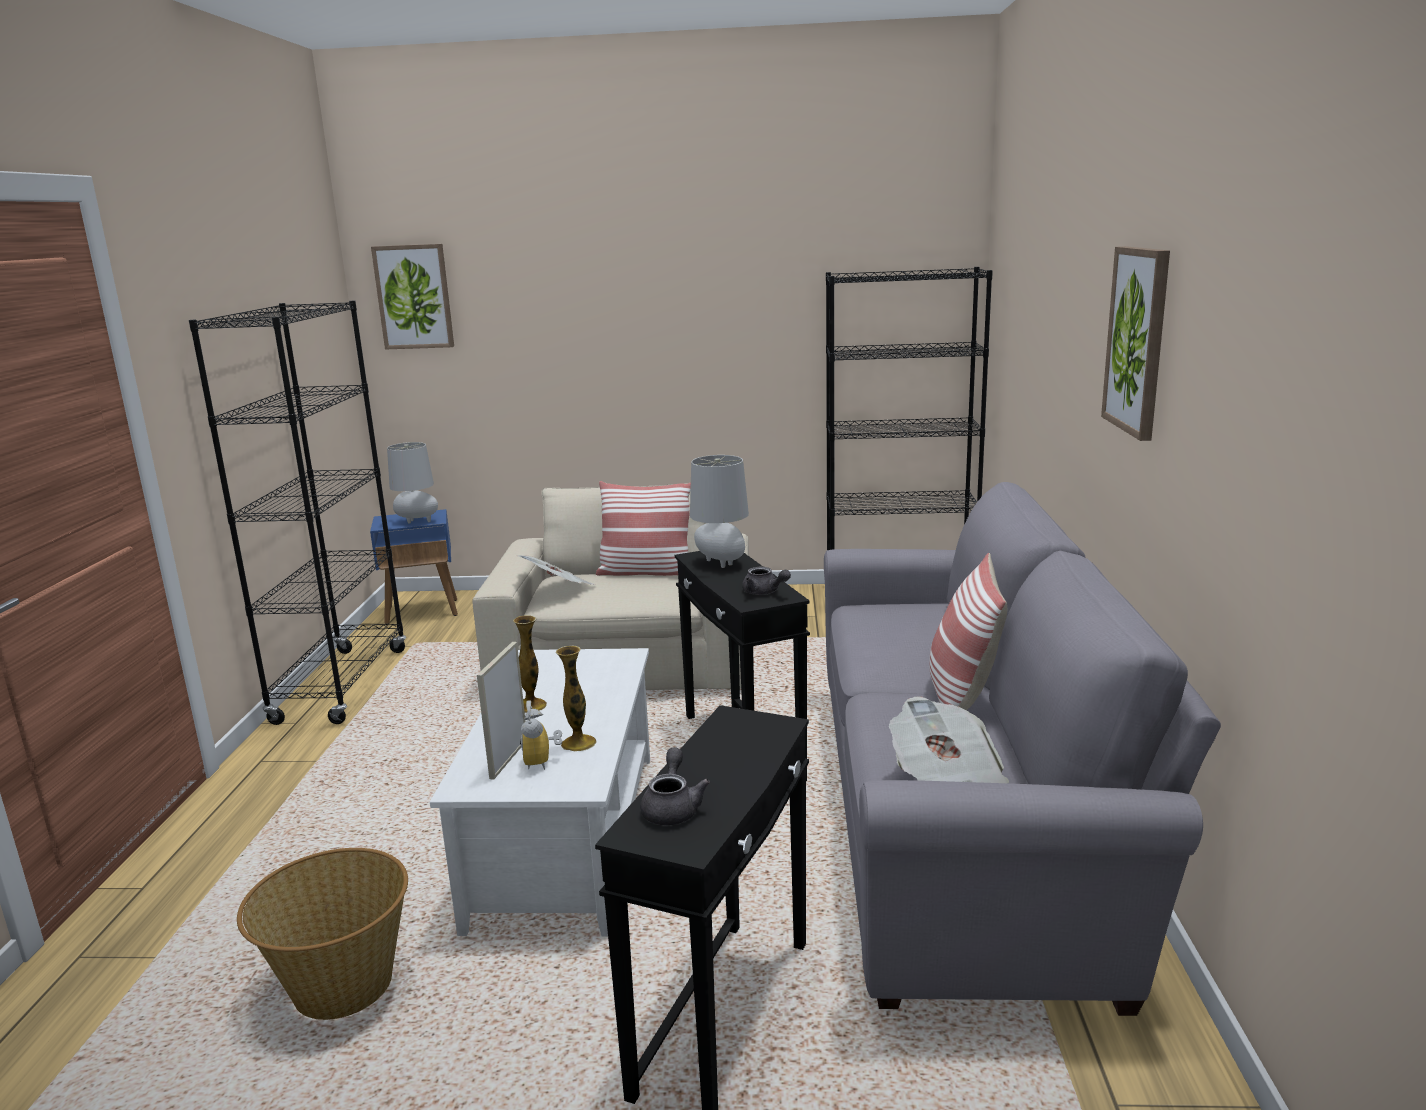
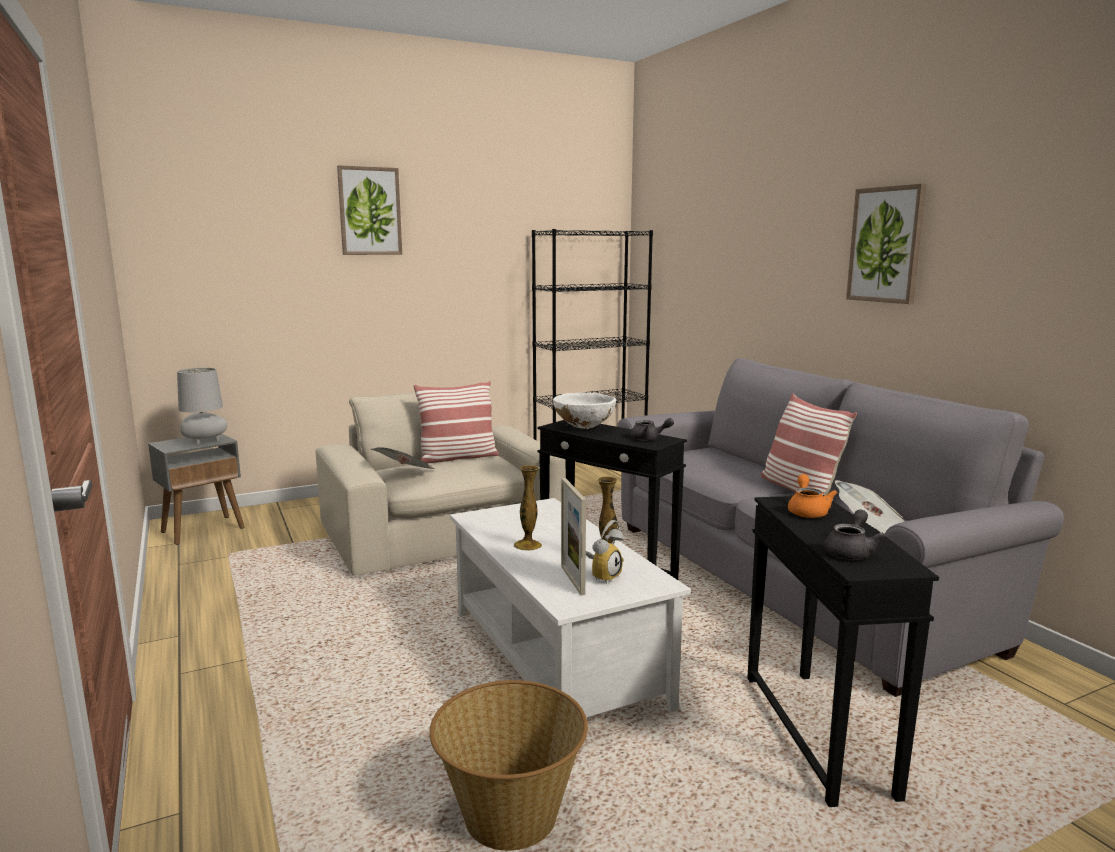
camera: 30 degrees left, 5 degrees down
(342, 685) = (191, 597): black bookcase -> none
(414, 297) = (182, 235): picture -> picture (370, 211)
(423, 611) = (204, 529): blue side table -> grey side table
(543, 762) = (603, 576): alarm clock -> alarm clock turned 105 degrees counterclockwise
(672, 808) = (850, 552): grey teapot -> grey teapot turned 60 degrees clockwise
(721, 564) = (584, 428): grey table lamp -> white bowl
(738, 739) = (807, 511): none -> orange teapot

